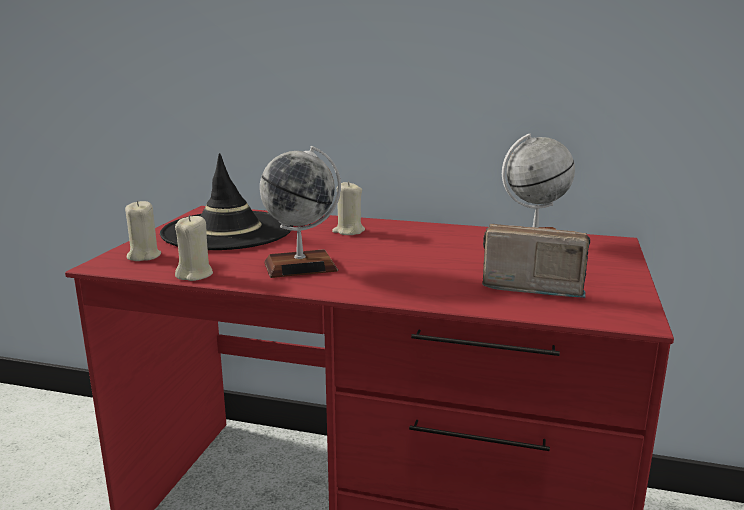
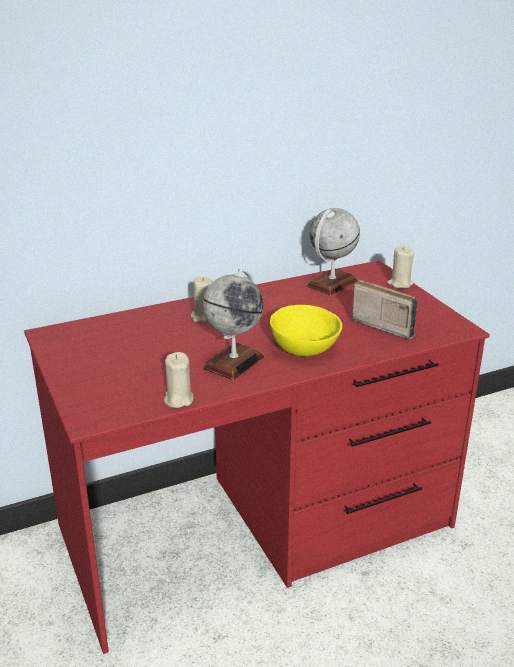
camera: 40 degrees left, 10 degrees up
(144, 256) = (101, 400): beige candle -> beige candle (400, 284)
(228, 231) = (113, 350): black hat -> none
(391, 276) = (303, 347): none -> yellow bowl
(530, 286) = (385, 324): radio -> radio turned 60 degrees clockwise

